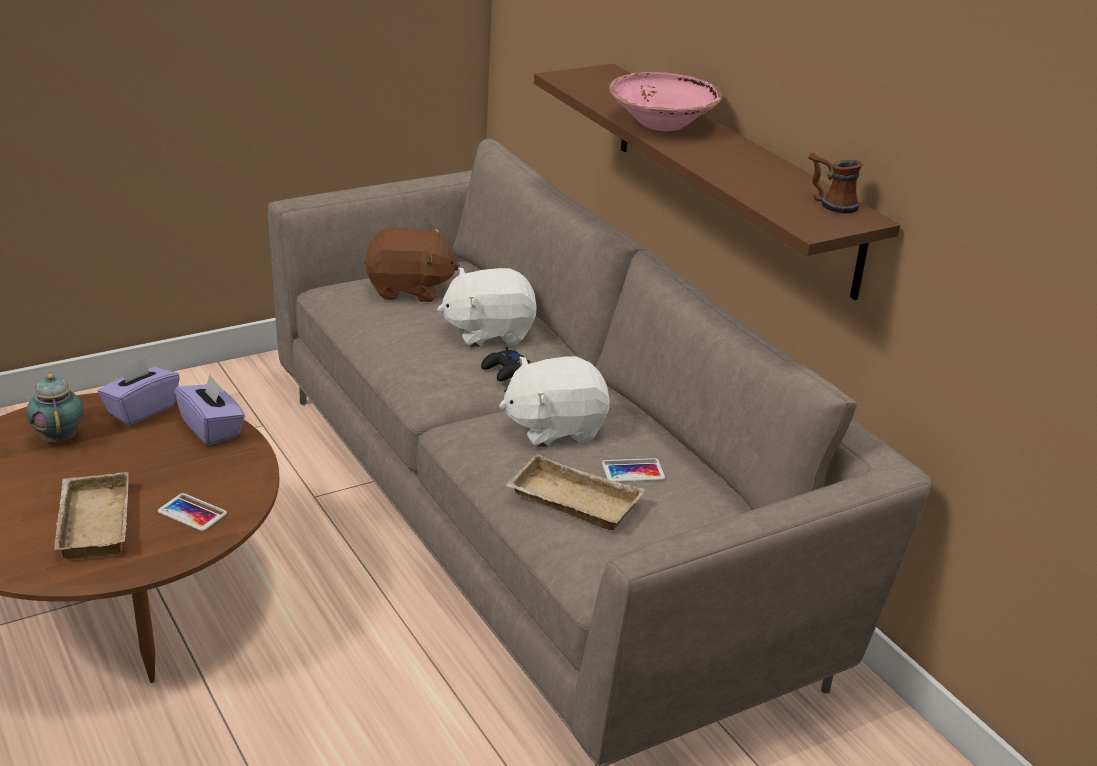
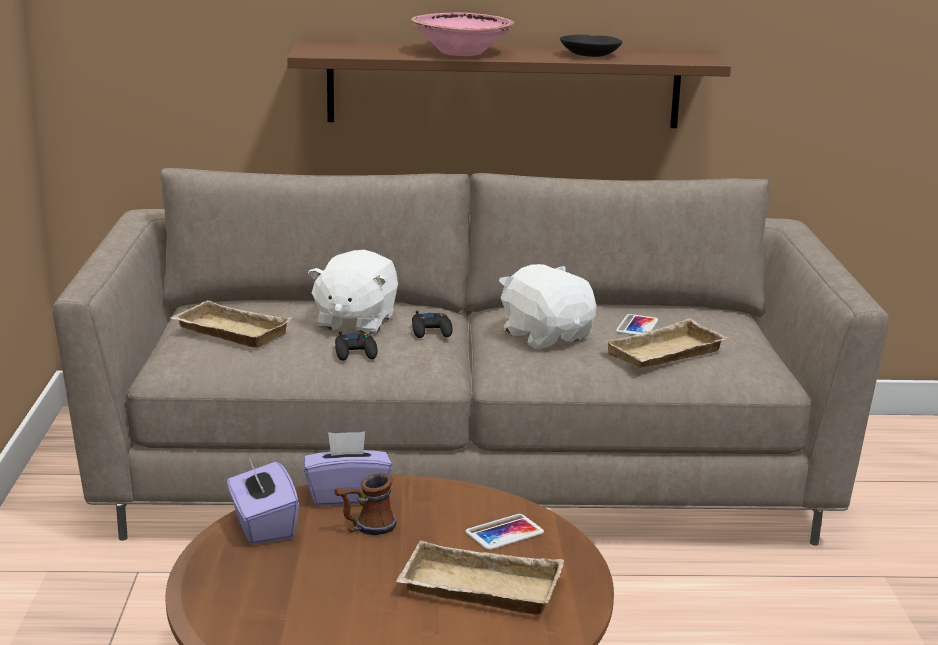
camera: 60 degrees left, 10 degrees down
(59, 437) = (273, 583): teapot -> none
(409, 289) = (228, 332): brown plush toy -> beige tray
(420, 350) = (356, 353): none -> black game controller
(554, 428) = (546, 336): white plush toy -> white plush toy turned 135 degrees clockwise
(747, 173) = (590, 55): none -> black bowl
(829, 203) = (665, 52): mug -> mug (365, 528)

